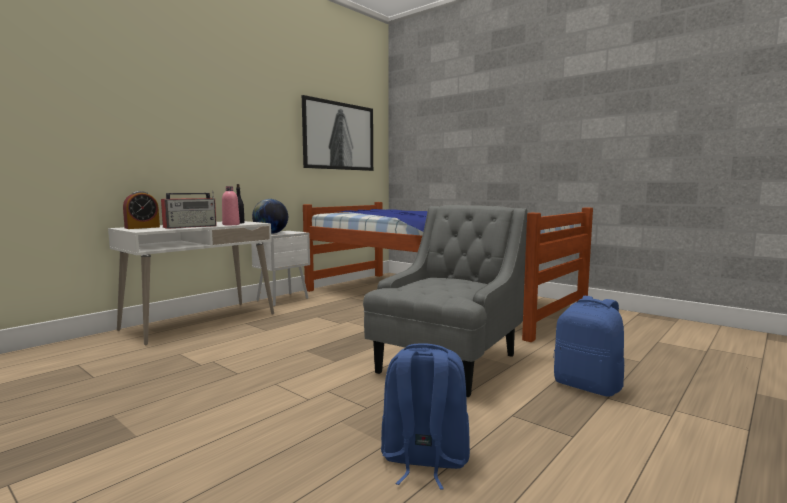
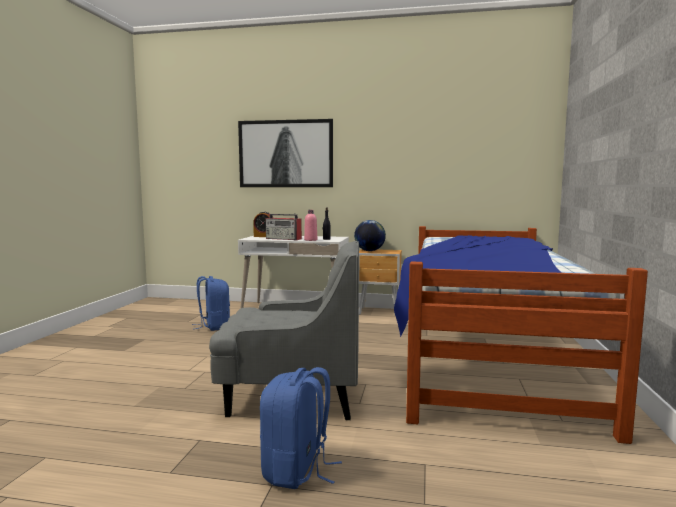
camera: 60 degrees right, 0 degrees up
(284, 299) = (380, 312): white nightstand -> brown nightstand
(338, 136) = (475, 155): picture -> picture (286, 154)
(424, 460) = (114, 421): blue backpack -> blue backpack (214, 326)

